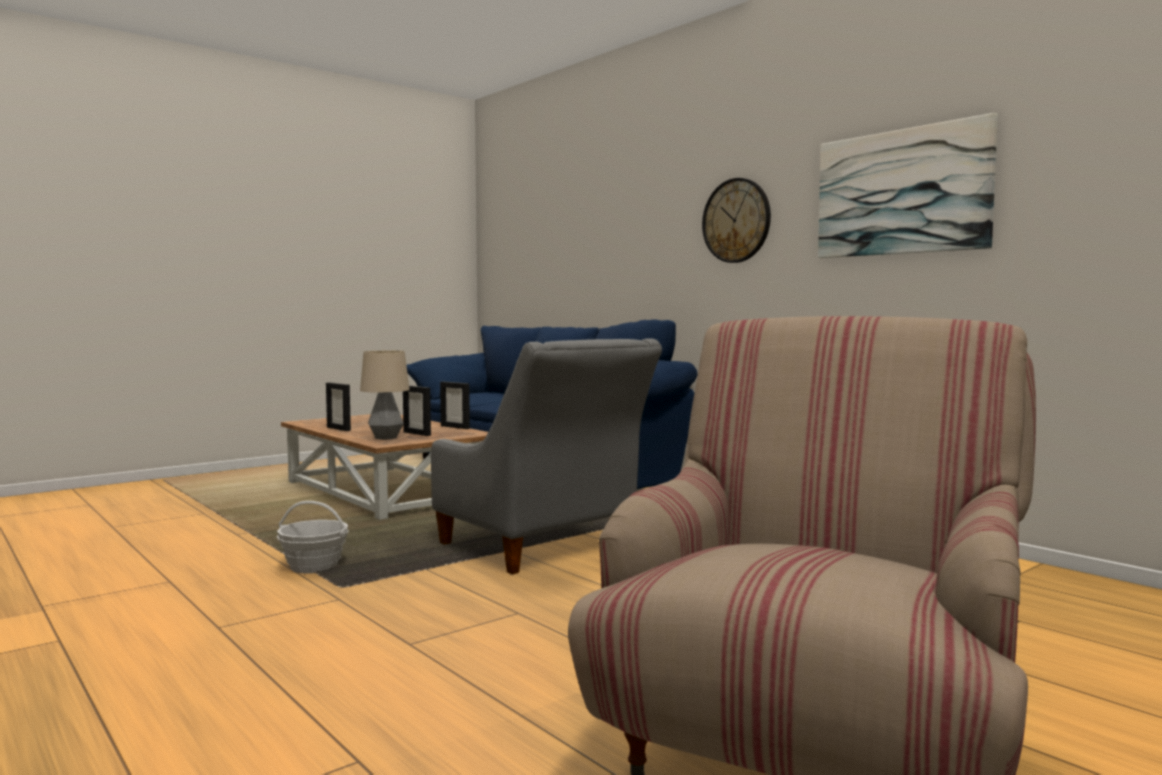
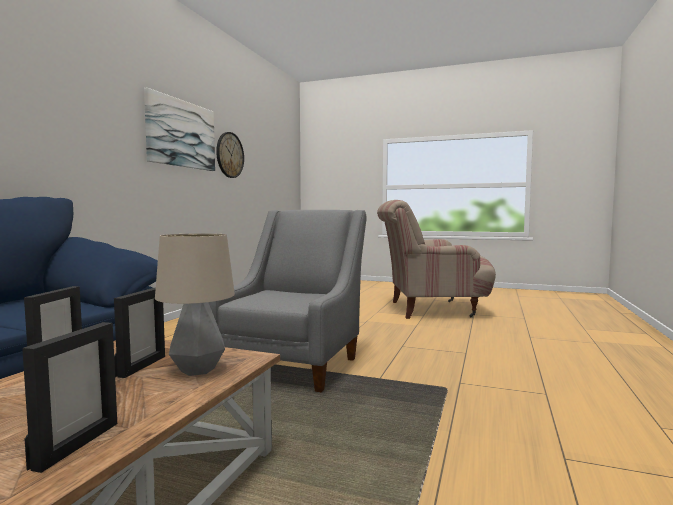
camera: 120 degrees left, 0 degrees up
(314, 566) = (433, 415): basket -> none
(736, 220) = (82, 116): wall clock -> wall clock (229, 155)

